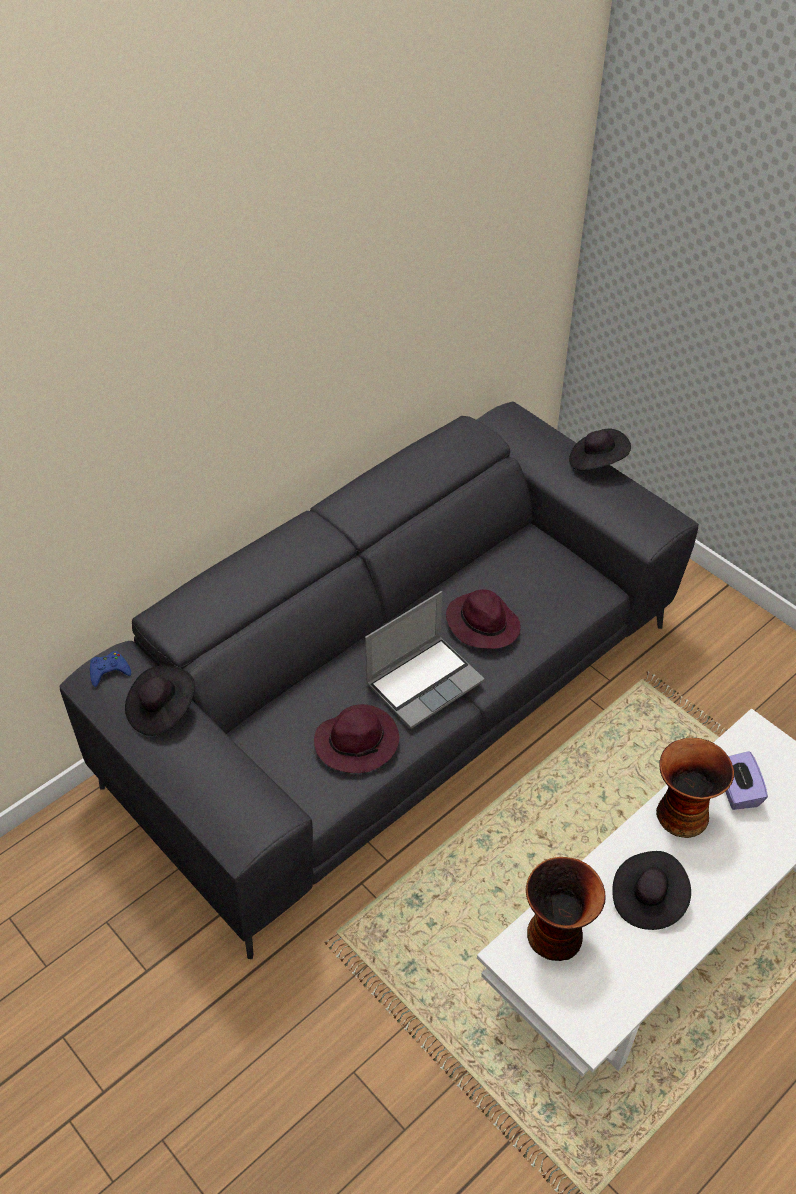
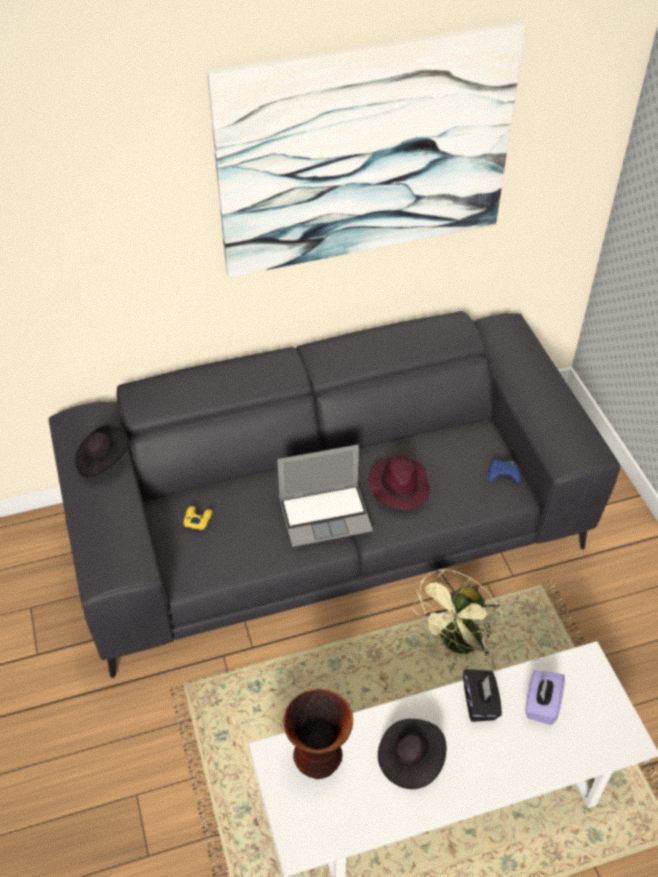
camera: 25 degrees right, 0 degrees up
(109, 671) = (85, 419): blue game controller -> blue game controller (503, 474)
(289, 739) = (198, 519): none -> yellow game controller
(358, 741) = (247, 541): purple hat -> none
(359, 263) = (366, 153): none -> picture
(595, 771) = (457, 644): none -> green fan
(596, 462) = (558, 384): black hat -> none
(680, 814) = (480, 703): vase -> black tissue box

